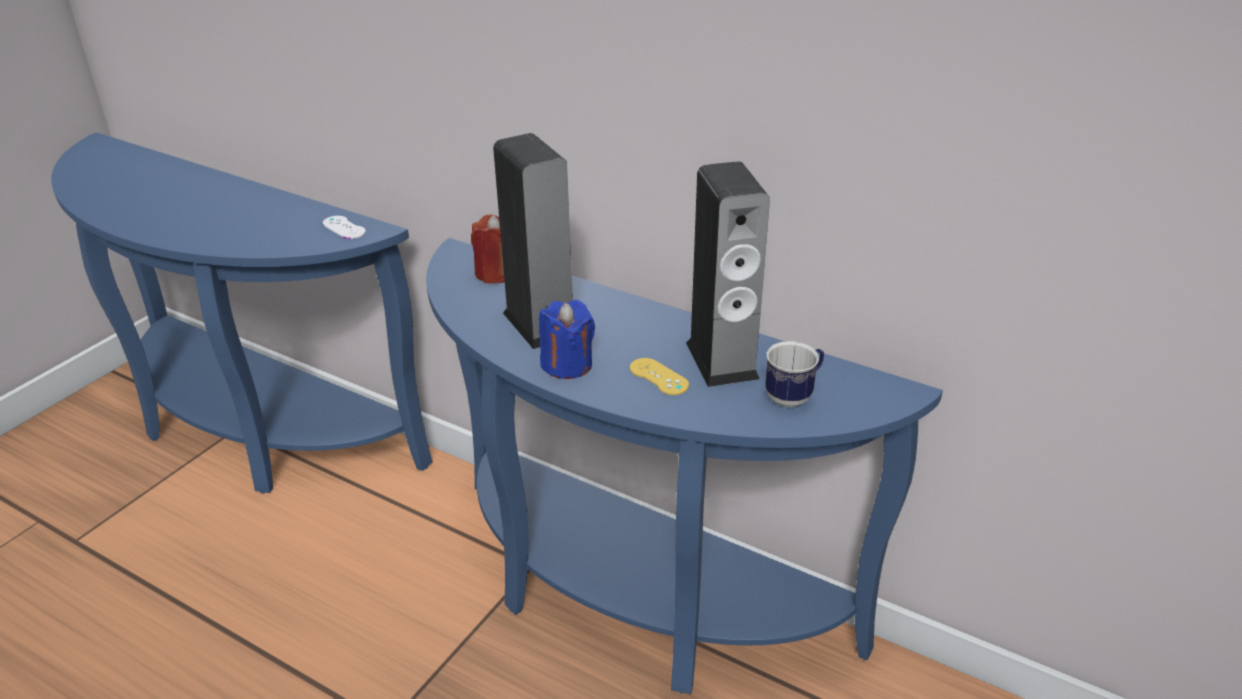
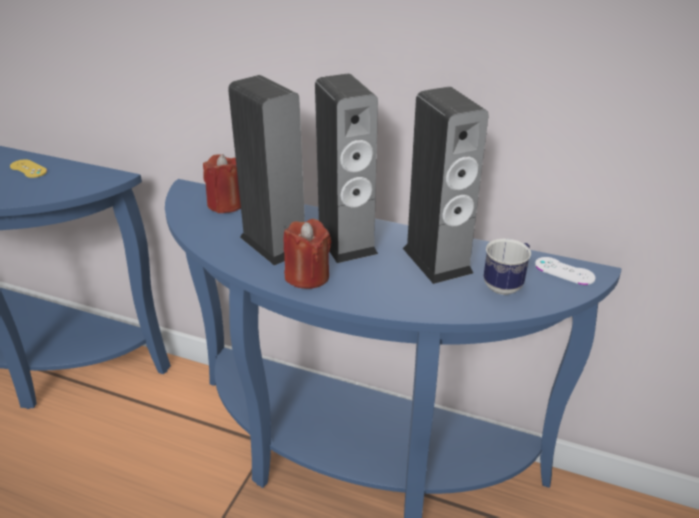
camera: 10 degrees left, 0 degrees up
(344, 228) = (84, 177): white game controller -> white game controller (564, 271)
(567, 364) = (307, 276): blue candle -> red candle
(622, 329) = (345, 241): none -> speaker
(658, 377) = (389, 279): yellow game controller -> yellow game controller (28, 169)

